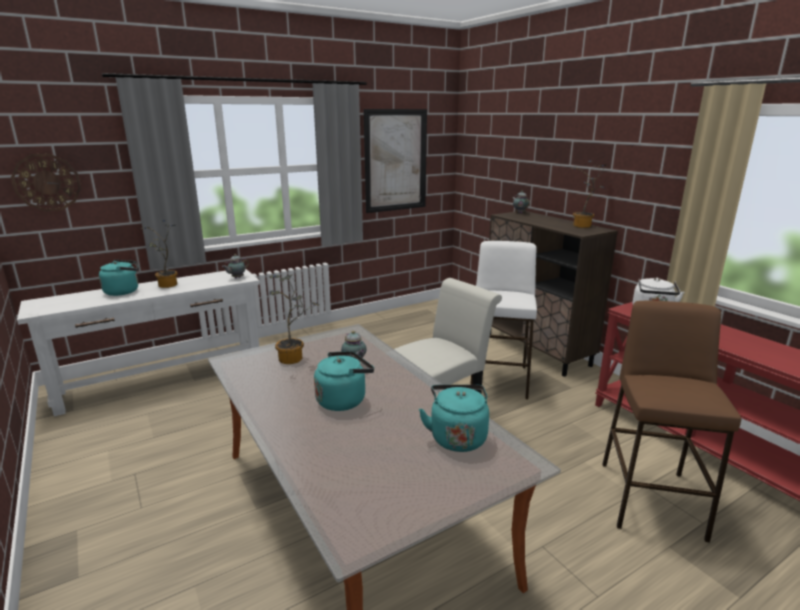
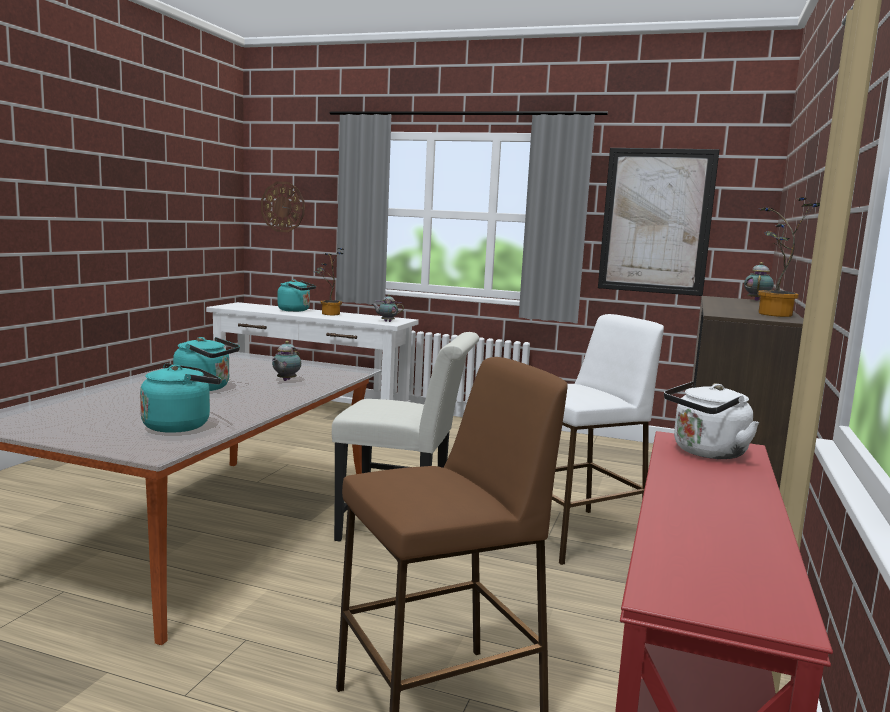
camera: 50 degrees right, 10 degrees down
(294, 359) = (264, 366): potted plant -> none

